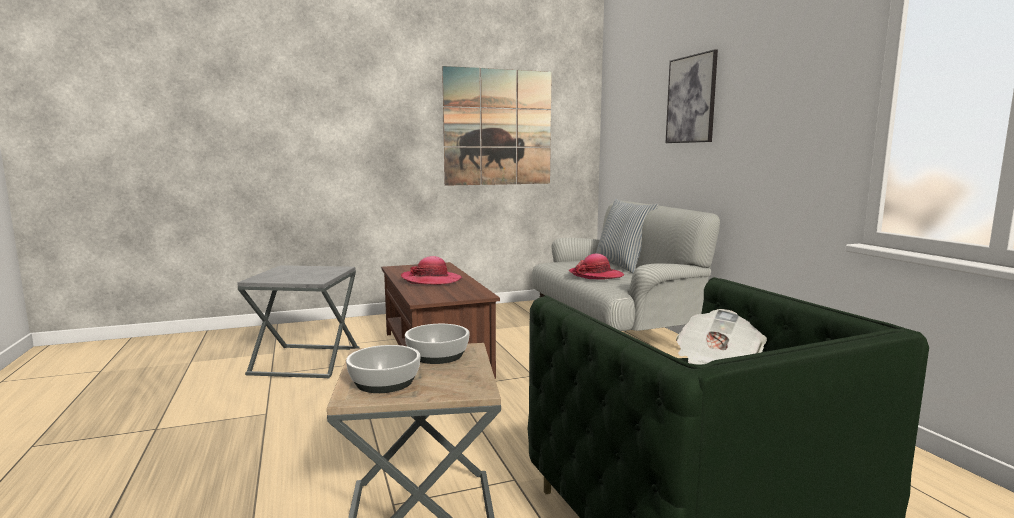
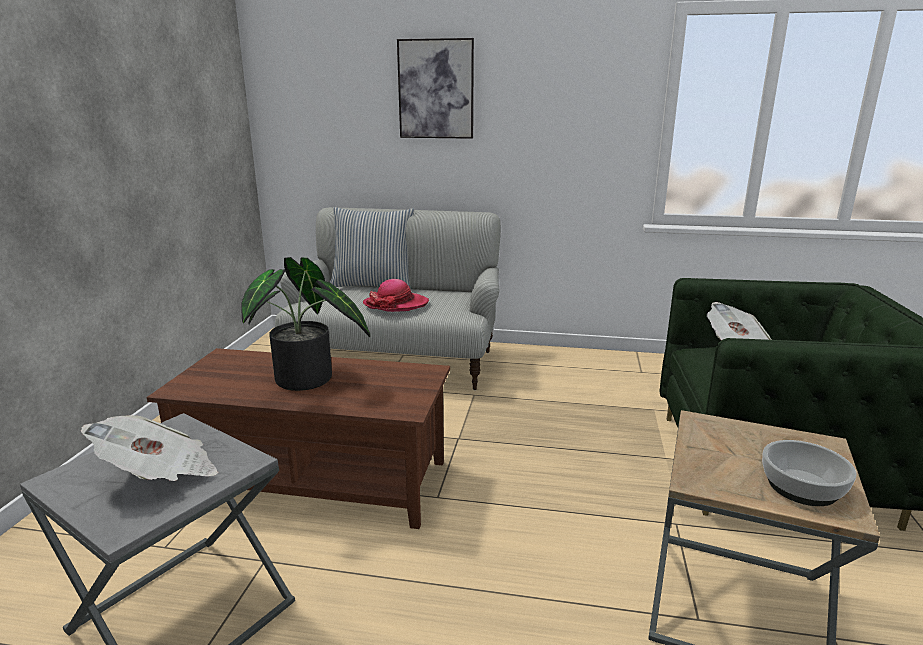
camera: 60 degrees left, 10 degrees up
(297, 275) = (160, 474): none -> newspaper
(431, 280) = (307, 381): hat -> potted plant
(437, 355) = (719, 441): bowl -> none
(498, 127) = (157, 119): picture -> none

